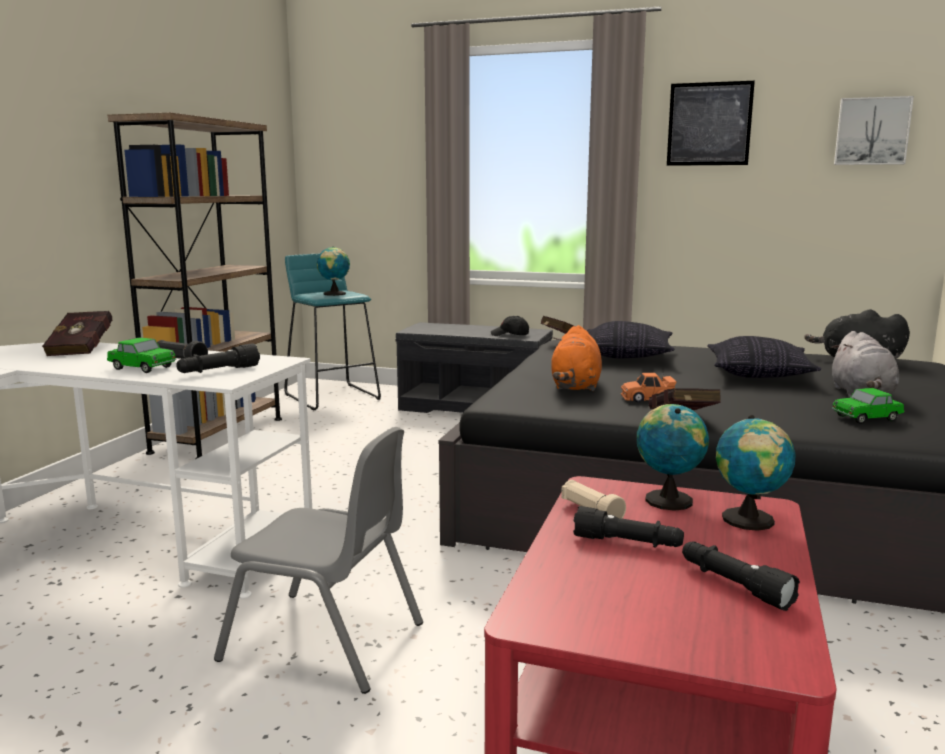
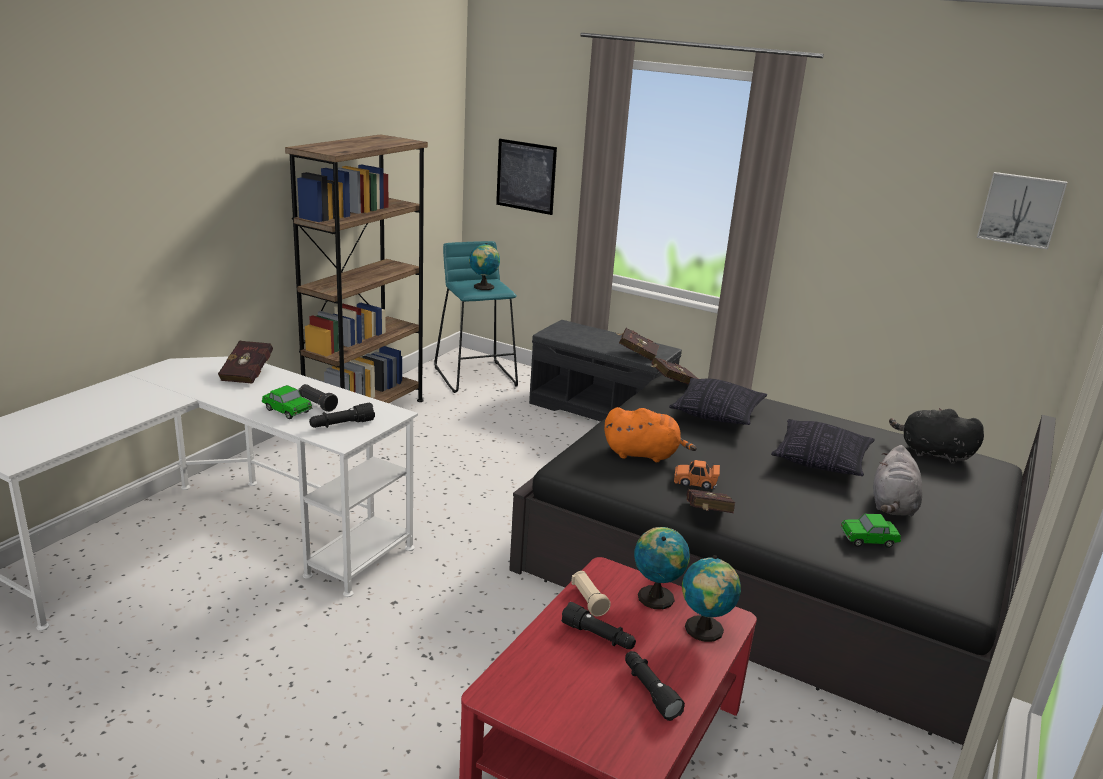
camera: 10 degrees right, 10 degrees up
(324, 641) = (394, 647): grey chair -> none
(510, 335) = (636, 354): black cap -> red book
(575, 386) = (644, 454): orange plush toy -> orange plush toy turned 105 degrees counterclockwise
(709, 124) = (859, 175): picture -> picture (526, 176)

